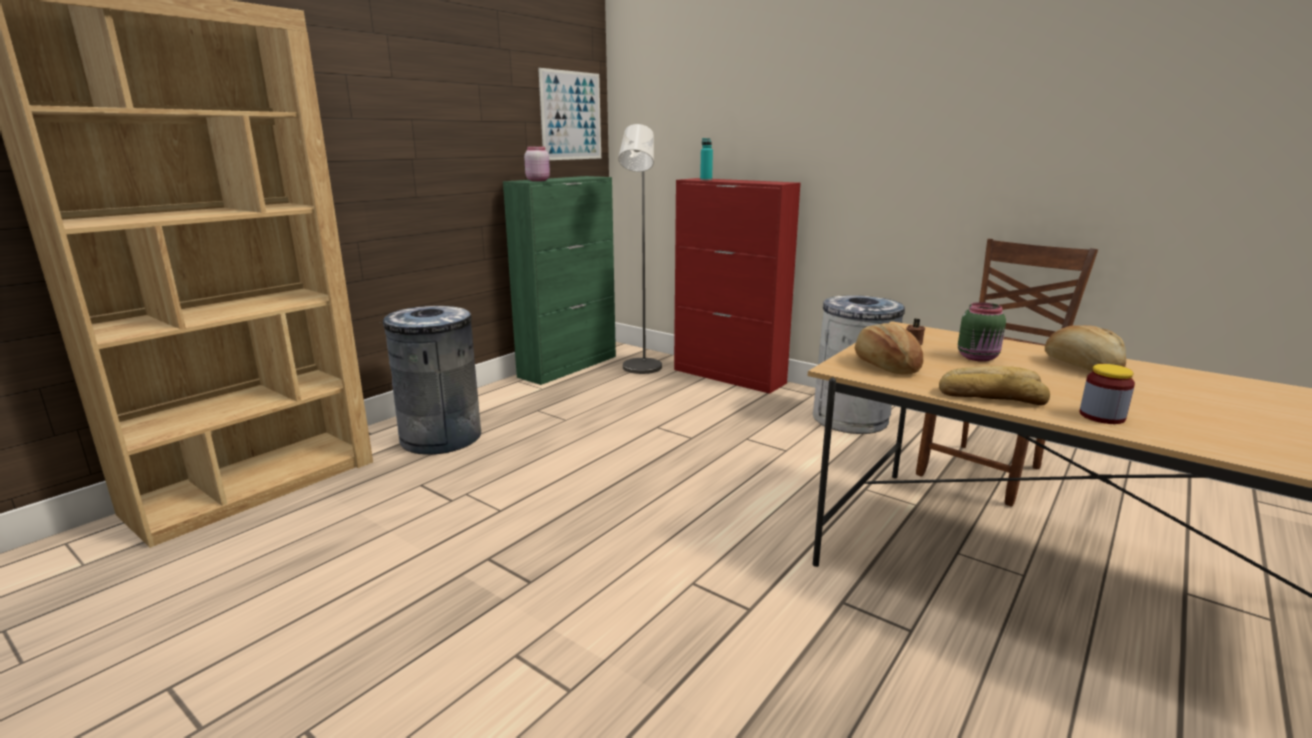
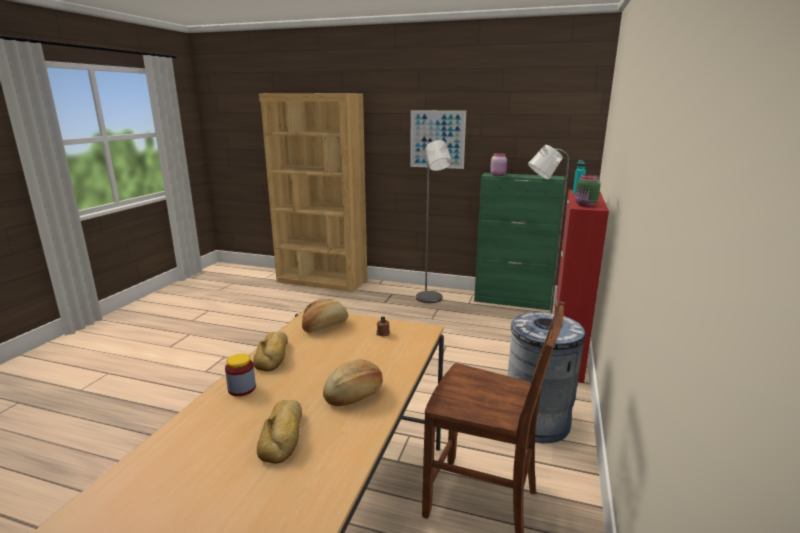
camera: 70 degrees right, 0 degrees up
(441, 437) = (386, 297): grey trash can -> none
(500, 408) = (431, 300): none -> grey floor lamp
(571, 116) = (560, 132): picture -> picture (437, 139)
(978, 358) = (358, 355): green jar -> green jar (585, 205)
(1195, 399) = (284, 435): none -> bread

